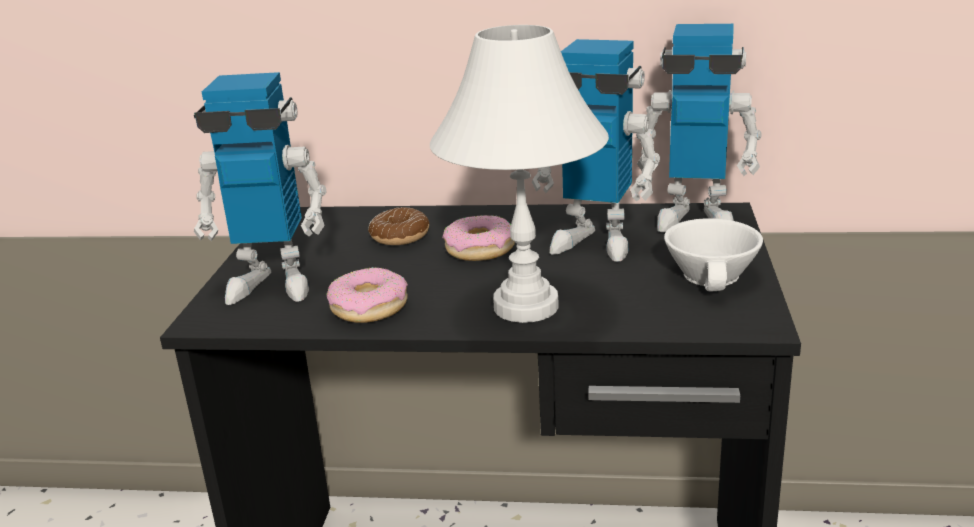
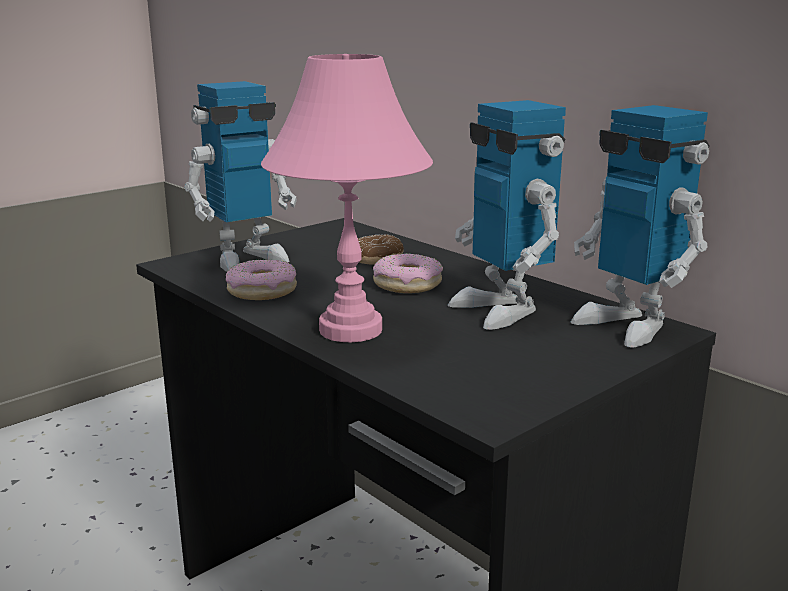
camera: 40 degrees right, 5 degrees down
(273, 283) = (246, 258): toy robot -> toy robot turned 75 degrees counterclockwise
(525, 306) = (351, 329): white table lamp -> pink table lamp
(715, 276) = (540, 370): white cup -> none

